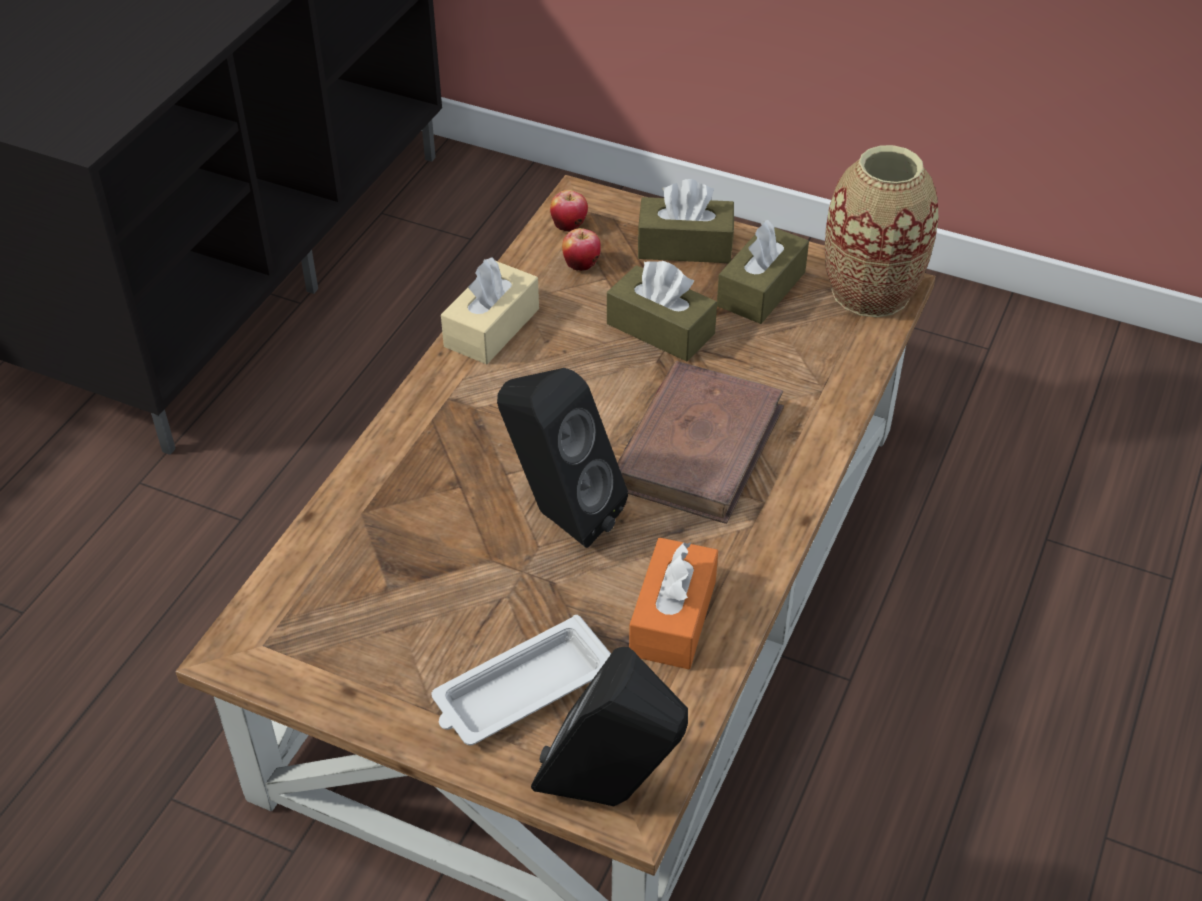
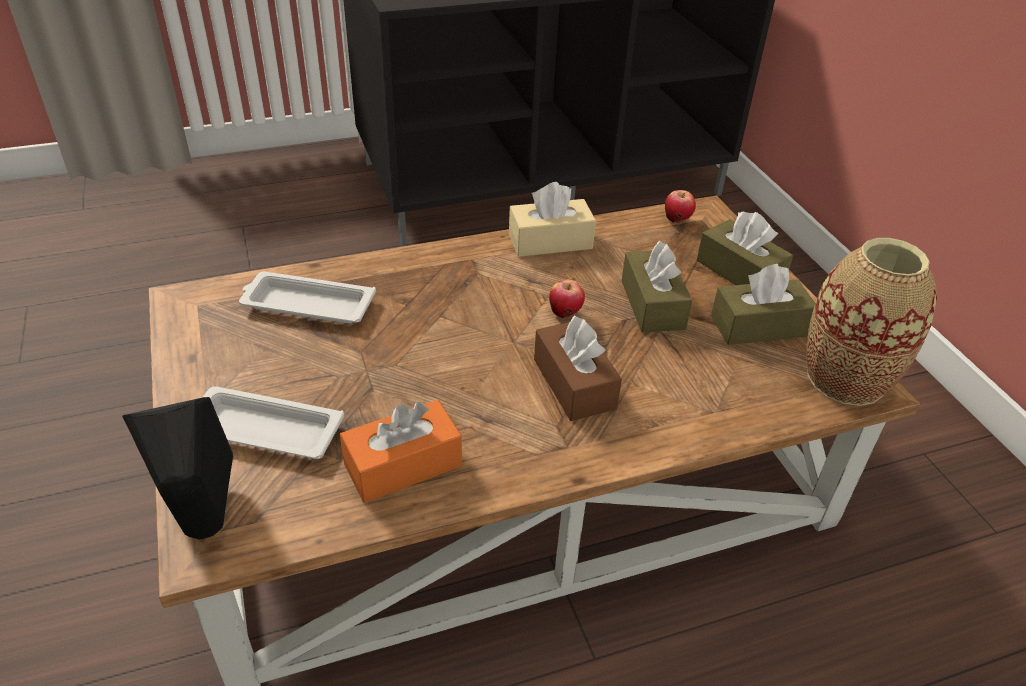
camera: 45 degrees right, 5 degrees down
(370, 559) = (306, 305): none -> white tray
(559, 515) = (432, 357): black speaker -> none
(581, 265) = (654, 243): apple -> apple (565, 313)
(698, 447) = (574, 384): brown book -> brown tissue box

